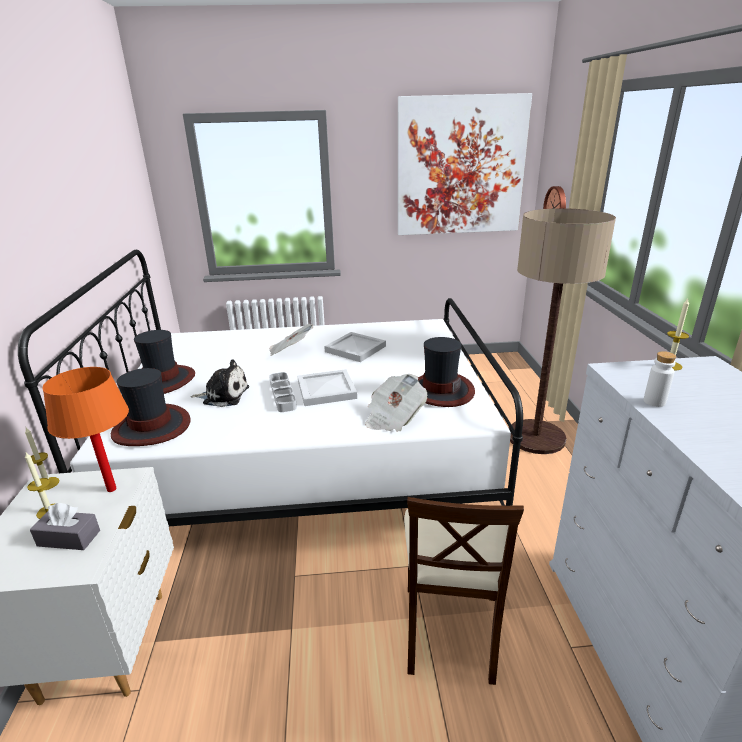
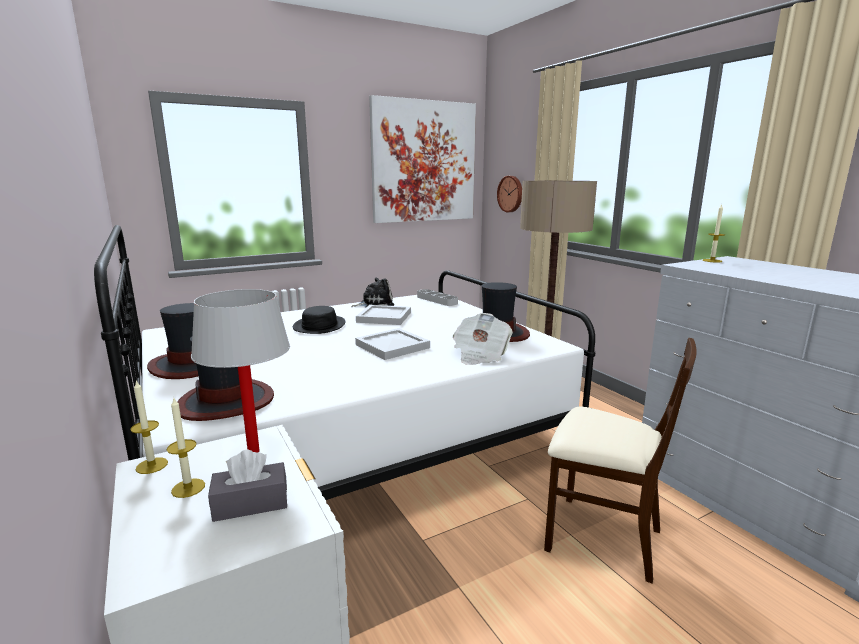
camera: 25 degrees left, 10 degrees down
(111, 489) = (253, 451): orange table lamp -> white table lamp
(223, 395) = (285, 365): plush toy -> plush toy (375, 304)
(282, 395) = (351, 355): grey tray -> grey tray (437, 300)
(290, 351) = (319, 326): newspaper -> black hat
(450, 629) = (601, 537): beige chair -> beige chair turned 45 degrees counterclockwise
(654, 402) = (739, 273): white bottle -> none

